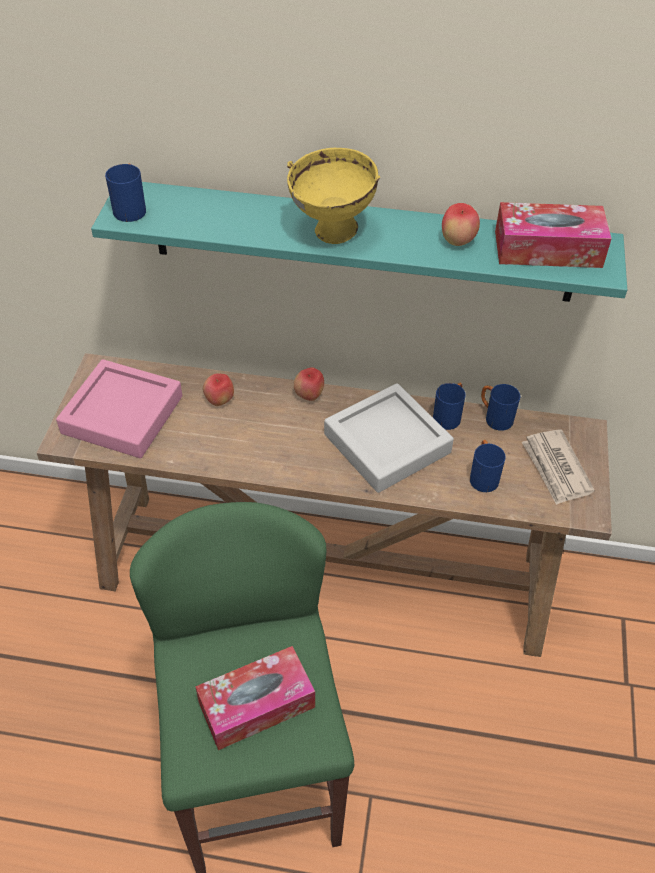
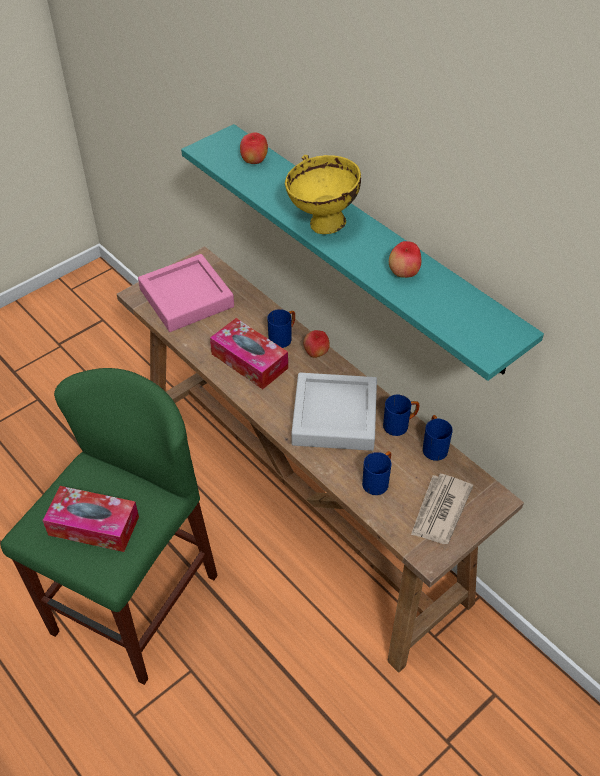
camera: 40 degrees right, 0 degrees up
(131, 208) = (218, 147): blue mug -> blue mug (283, 337)
(219, 401) = (254, 323): apple -> apple (254, 161)
(547, 249) = (465, 313): tissue box -> tissue box (249, 361)

